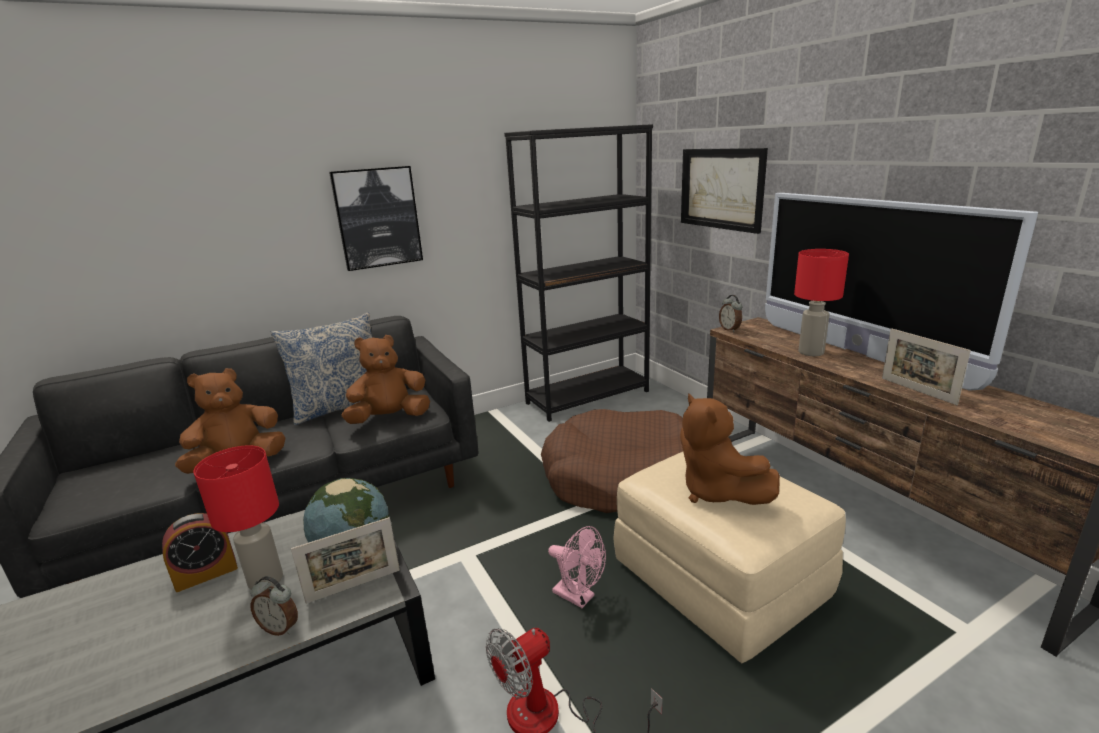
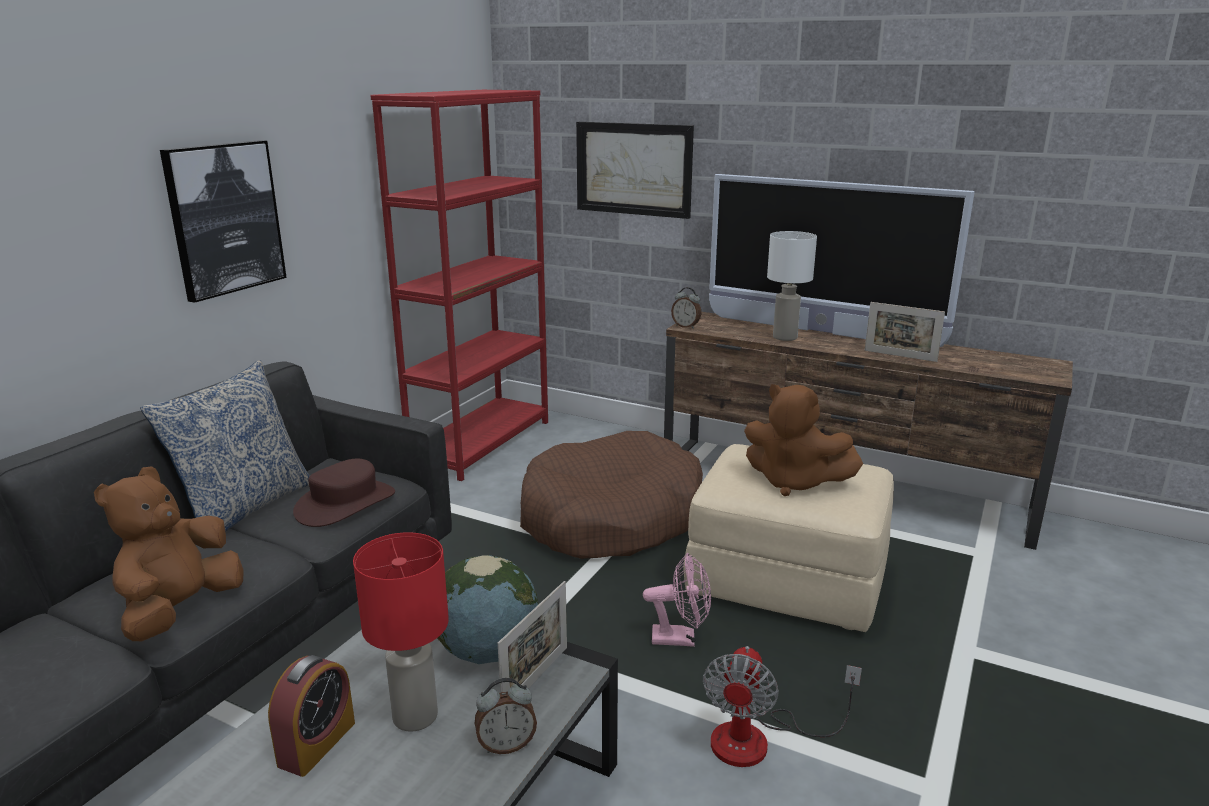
camera: 35 degrees left, 0 degrees up
(389, 418) = (345, 503): brown plush toy -> brown hat
(588, 397) = (482, 443): black bookcase -> red bookcase
(811, 352) = (785, 337): red table lamp -> white table lamp

